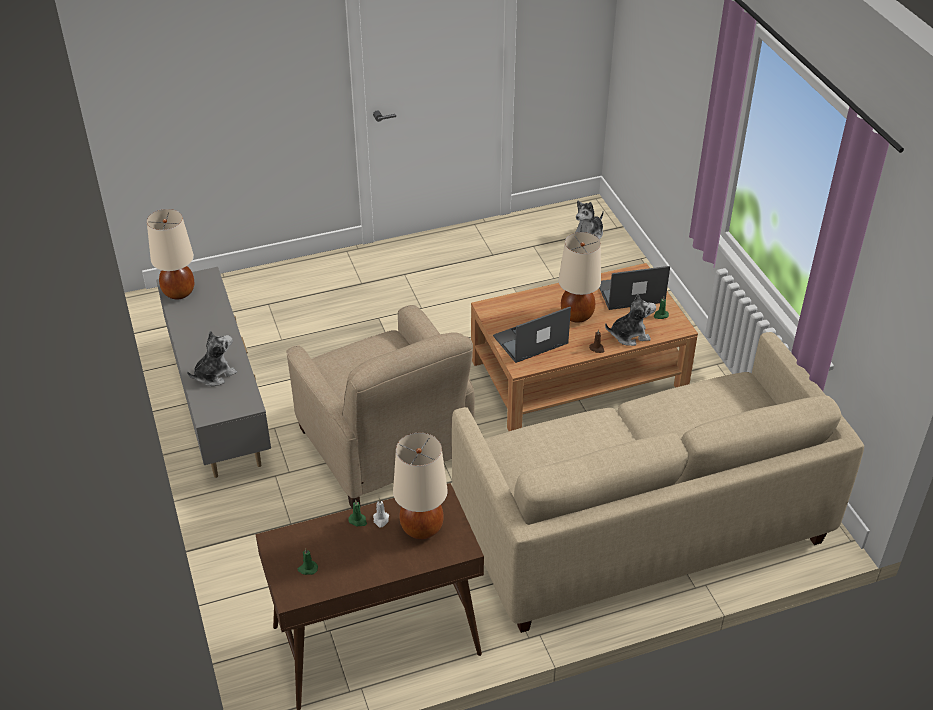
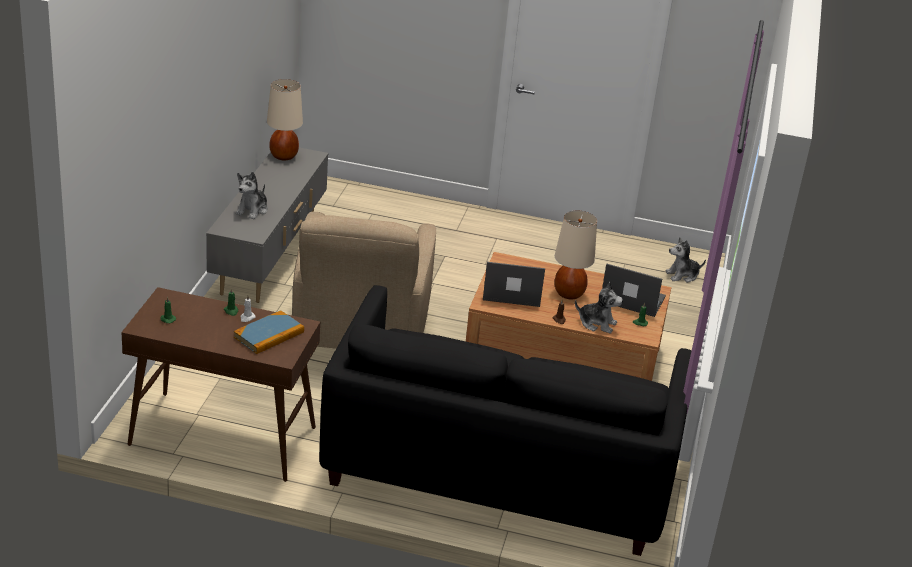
camera: 30 degrees right, 10 degrees down
(214, 375) = (252, 210): plush toy -> plush toy turned 120 degrees clockwise
(422, 528) = (269, 335): beige table lamp -> book
(640, 526) = (499, 470): beige sofa -> black sofa

